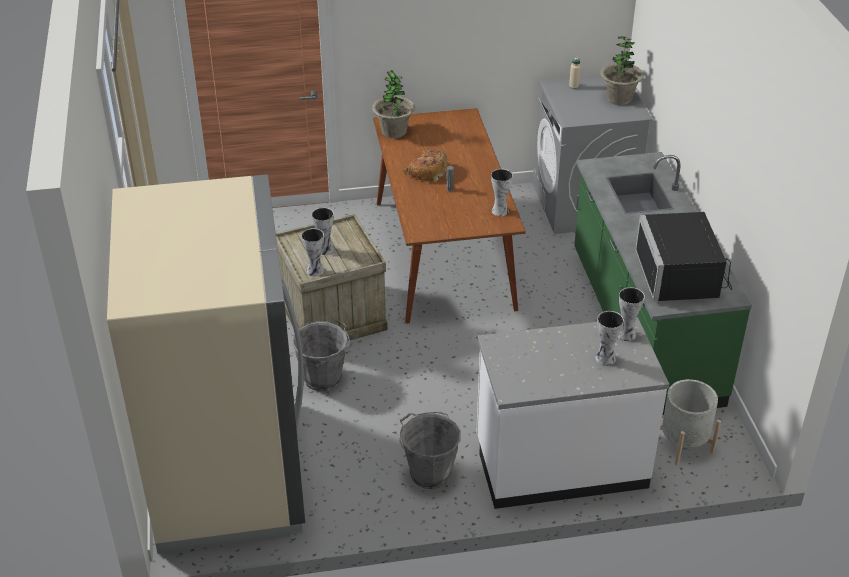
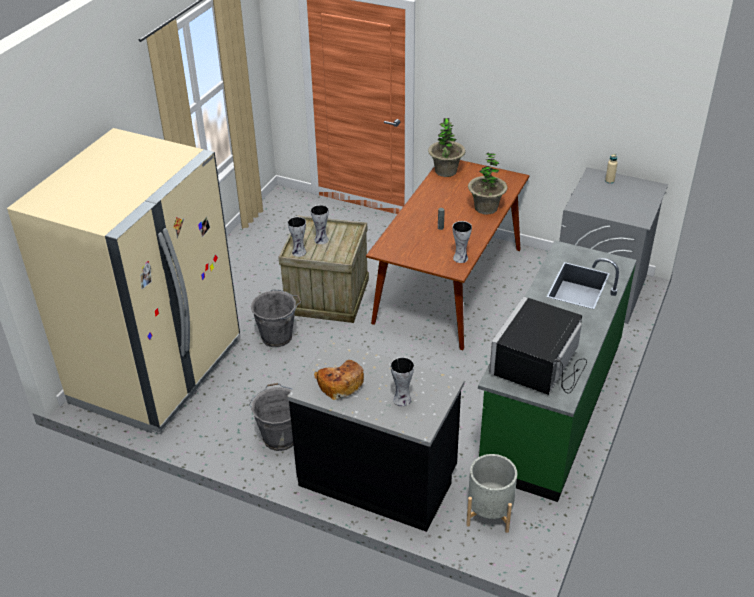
camera: 35 degrees right, 0 degrees up
(426, 171) = (437, 208): bread -> bread (339, 383)
(560, 463) = (378, 478): white counter -> black counter
(619, 98) = (638, 203): potted plant -> potted plant (486, 208)
(626, 335) = (438, 389): vase -> none

